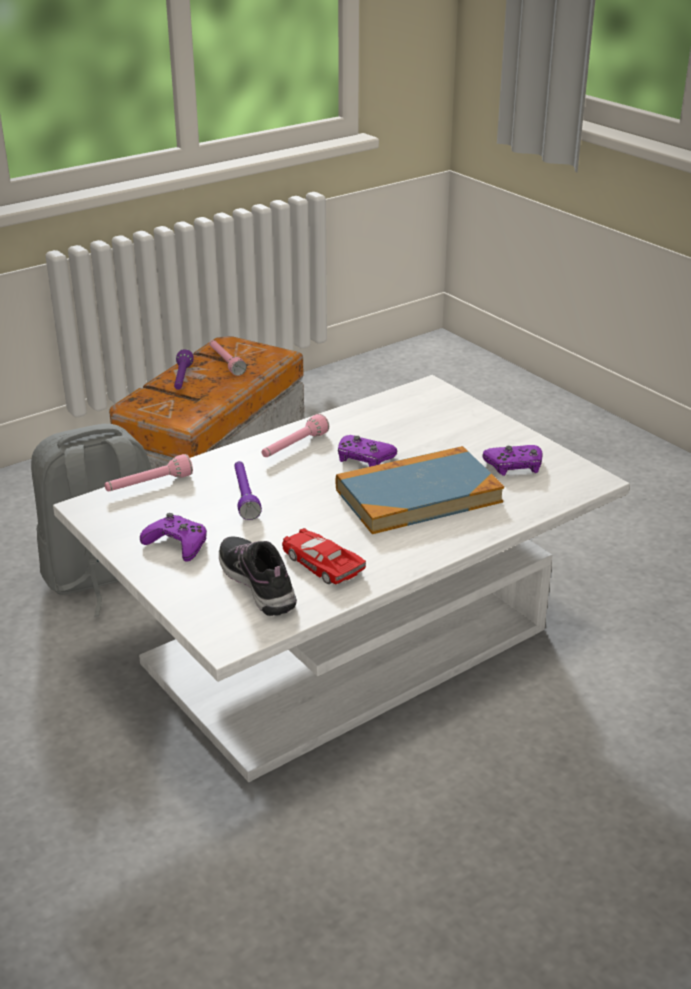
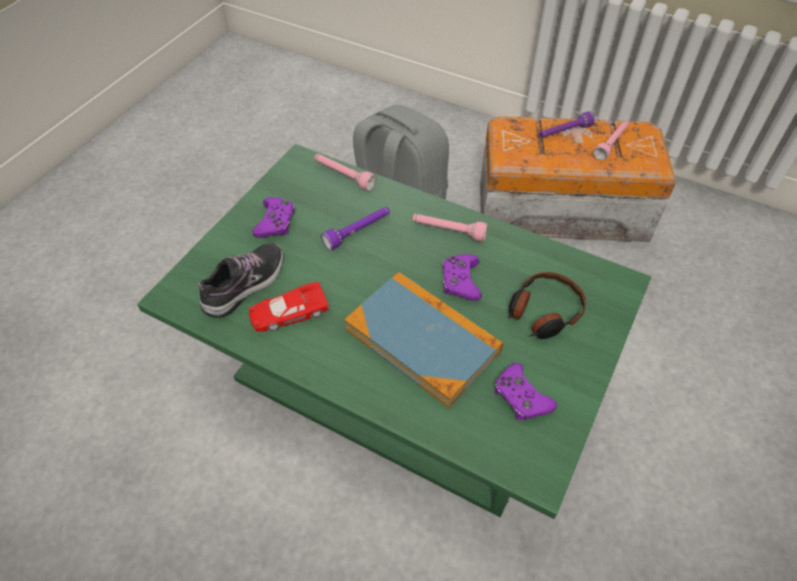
camera: 65 degrees right, 20 degrees up
(321, 563) = (288, 312): red toy car -> red toy car turned 135 degrees counterclockwise
(345, 647) = (398, 379): white coffee table -> green coffee table
(433, 430) = (543, 312): none -> headphones

